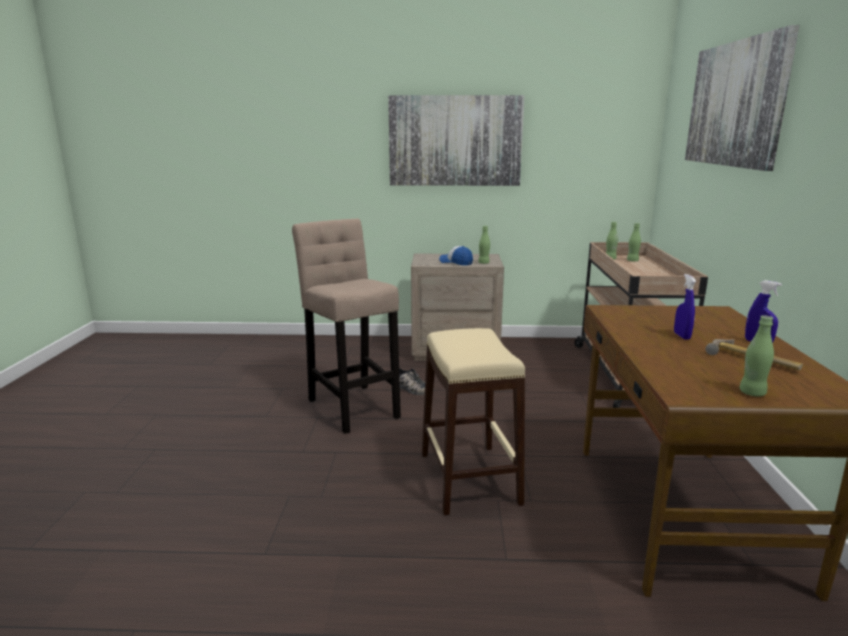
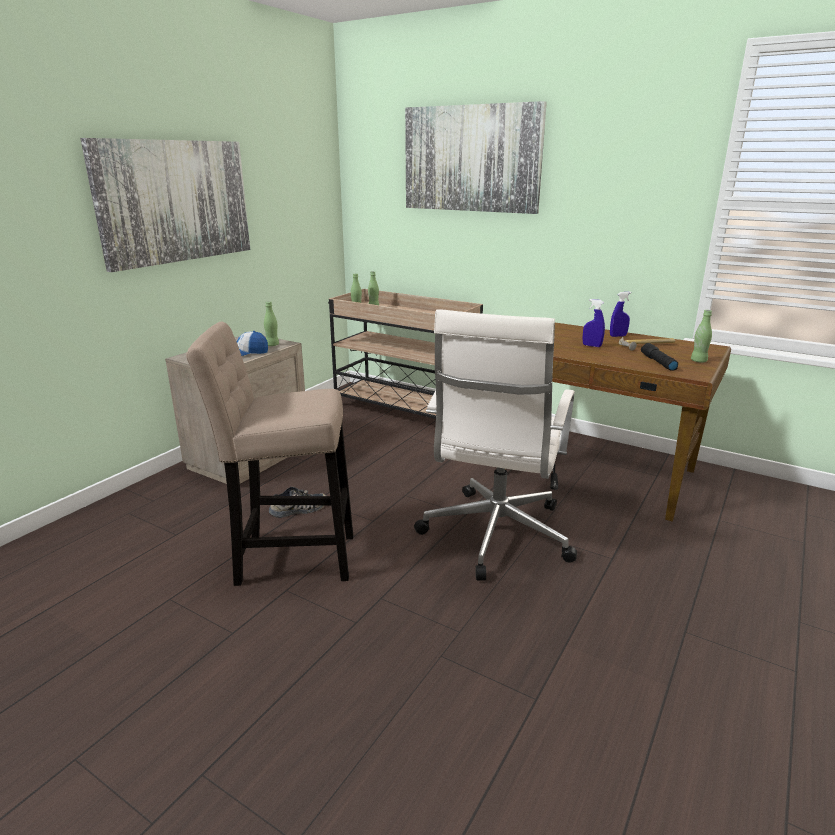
camera: 60 degrees left, 5 degrees up
(468, 478) = (495, 536): beige stool -> white office chair
(689, 371) = (657, 362): none -> black flashlight

